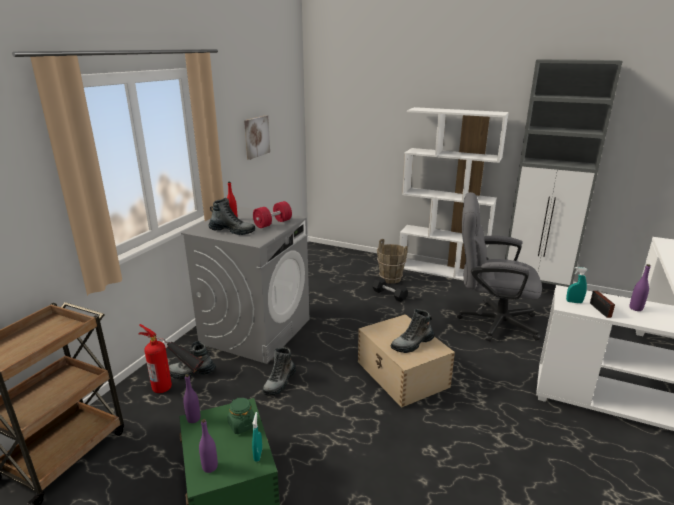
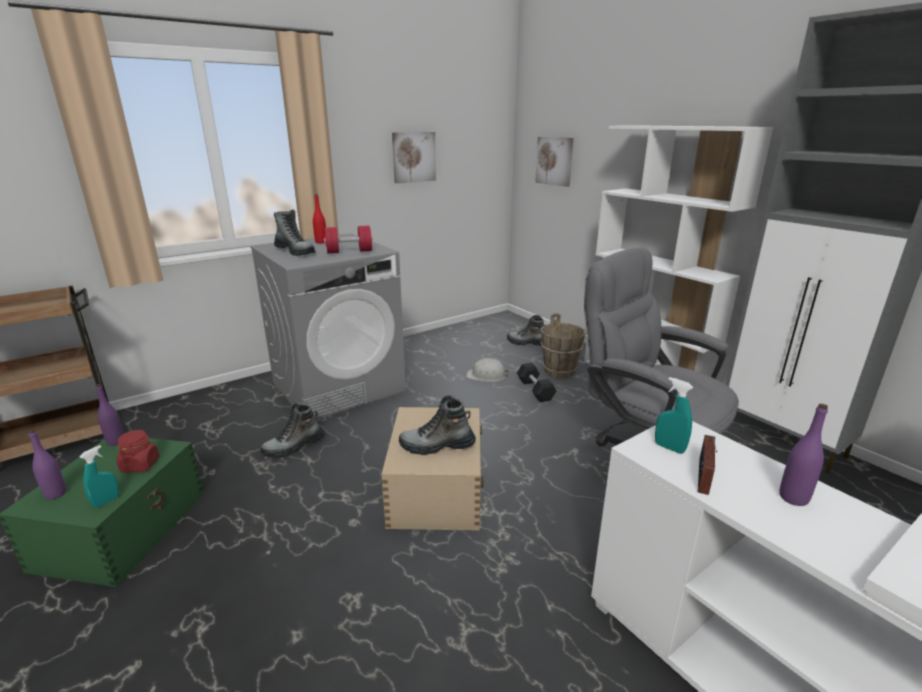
camera: 30 degrees right, 0 degrees up
(176, 391) = (199, 421): fire extinguisher -> none
(191, 373) = (232, 408): boot -> boot (527, 343)
(242, 425) = (140, 465): green jar -> red jar
(347, 129) = (555, 161): none -> picture
(350, 294) = (486, 376): none -> white hard hat

